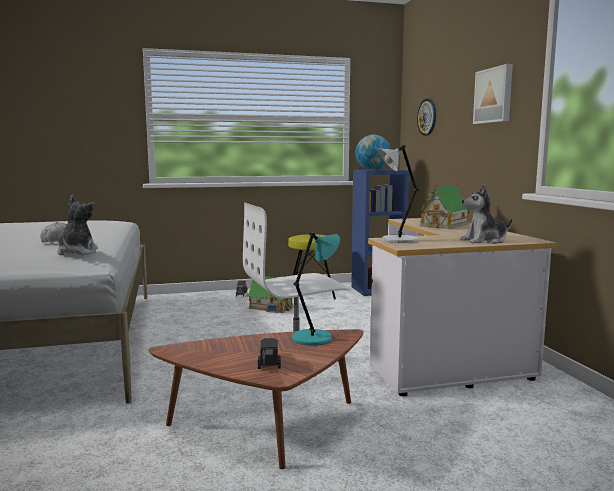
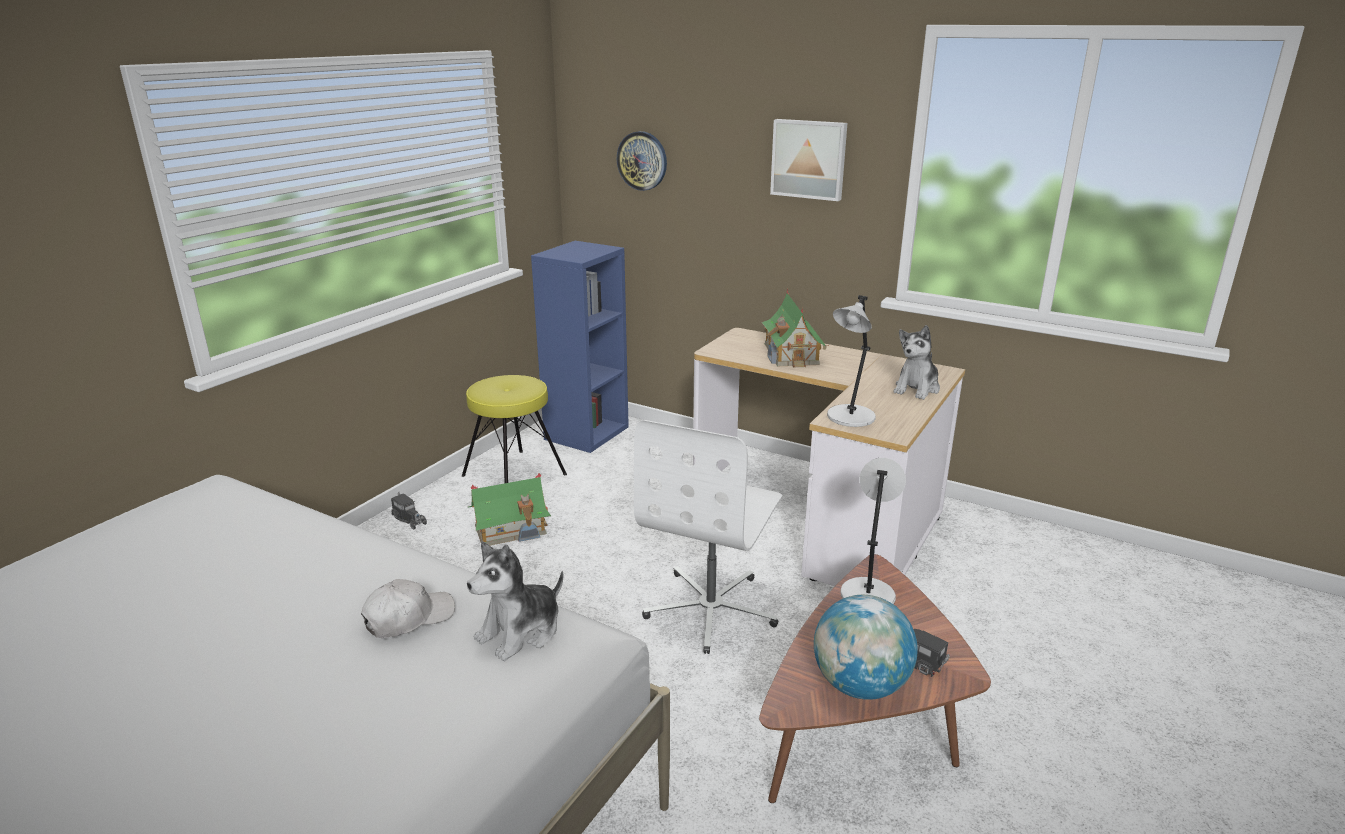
camera: 45 degrees left, 15 degrees up
(77, 253) = (521, 632): plush toy -> plush toy turned 90 degrees counterclockwise
(314, 338) = (867, 593): turquoise table lamp -> grey table lamp
(372, 170) = (575, 255): globe -> globe (860, 685)

